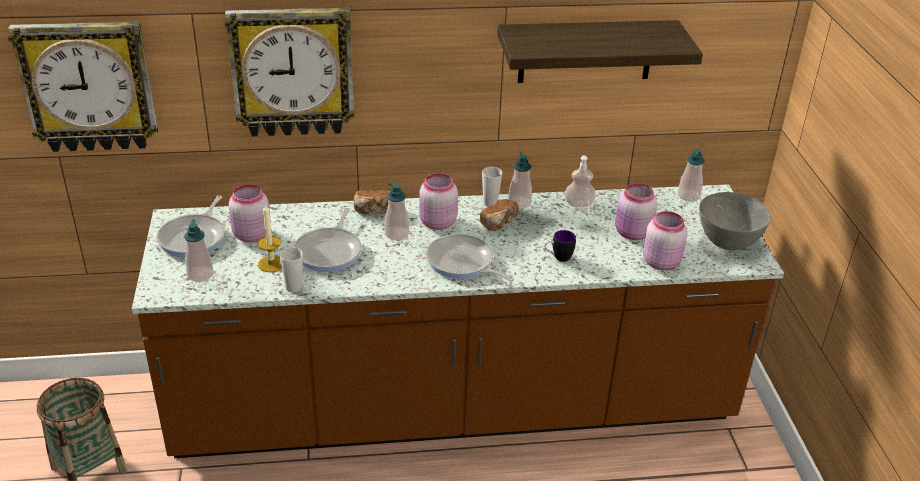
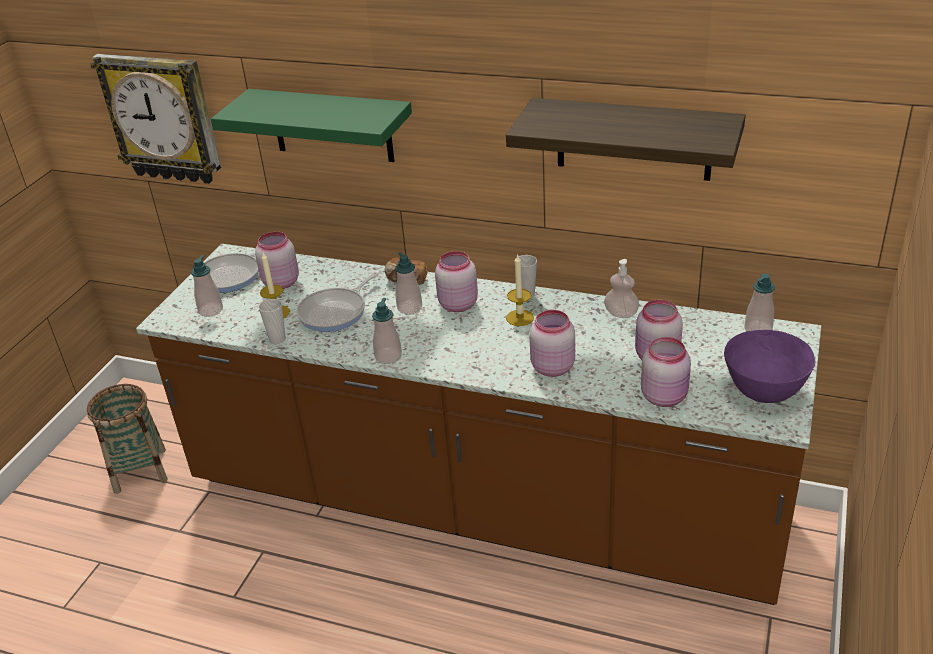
camera: 30 degrees right, 0 degrees up
(292, 71) = (332, 125): wall clock -> green shelf
(462, 263) = (449, 350): frying pan -> none
(500, 223) = (520, 318): bread -> candle
(519, 203) = (557, 300): soap dispenser -> soap dispenser (388, 356)
(558, 258) = (552, 366): mug -> pink jar
(728, 242) = (764, 392): grey bowl -> purple bowl

